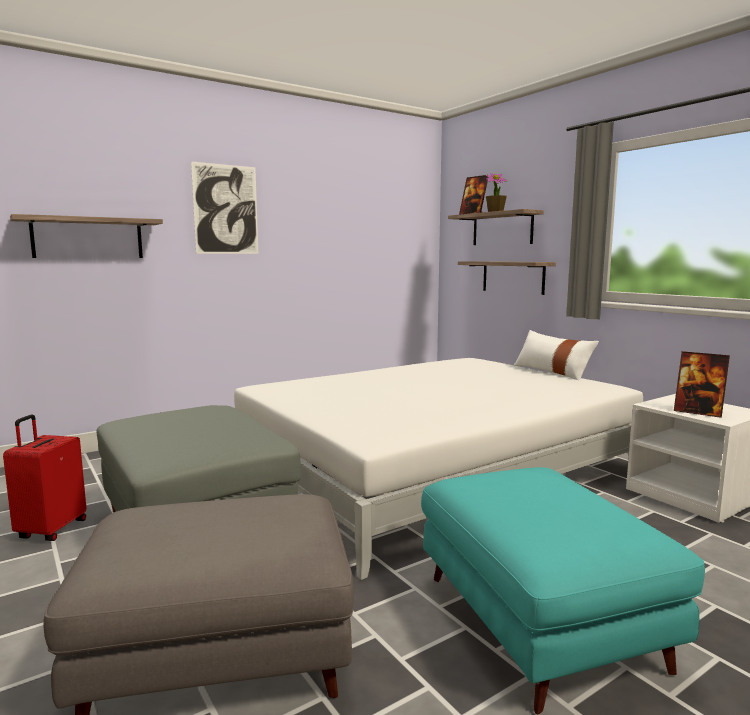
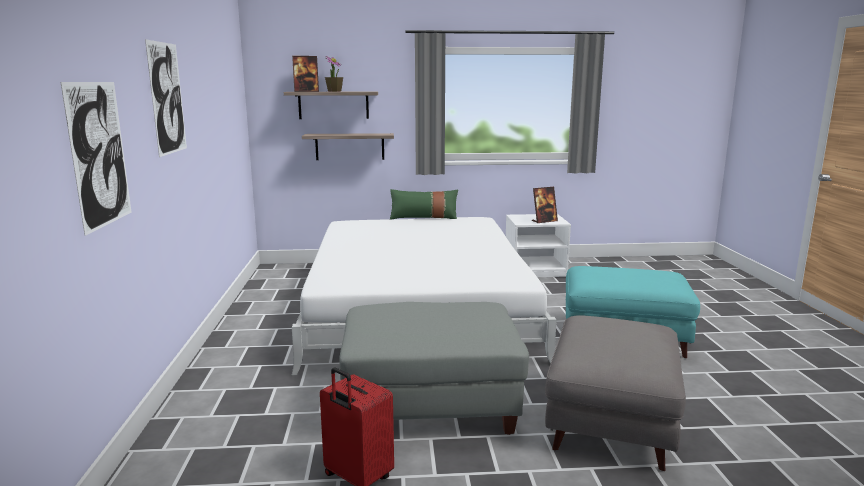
camera: 60 degrees left, 5 degrees up
(88, 238) = (99, 154): shelf -> picture
(552, 372) = (424, 218): white pillow -> green pillow

